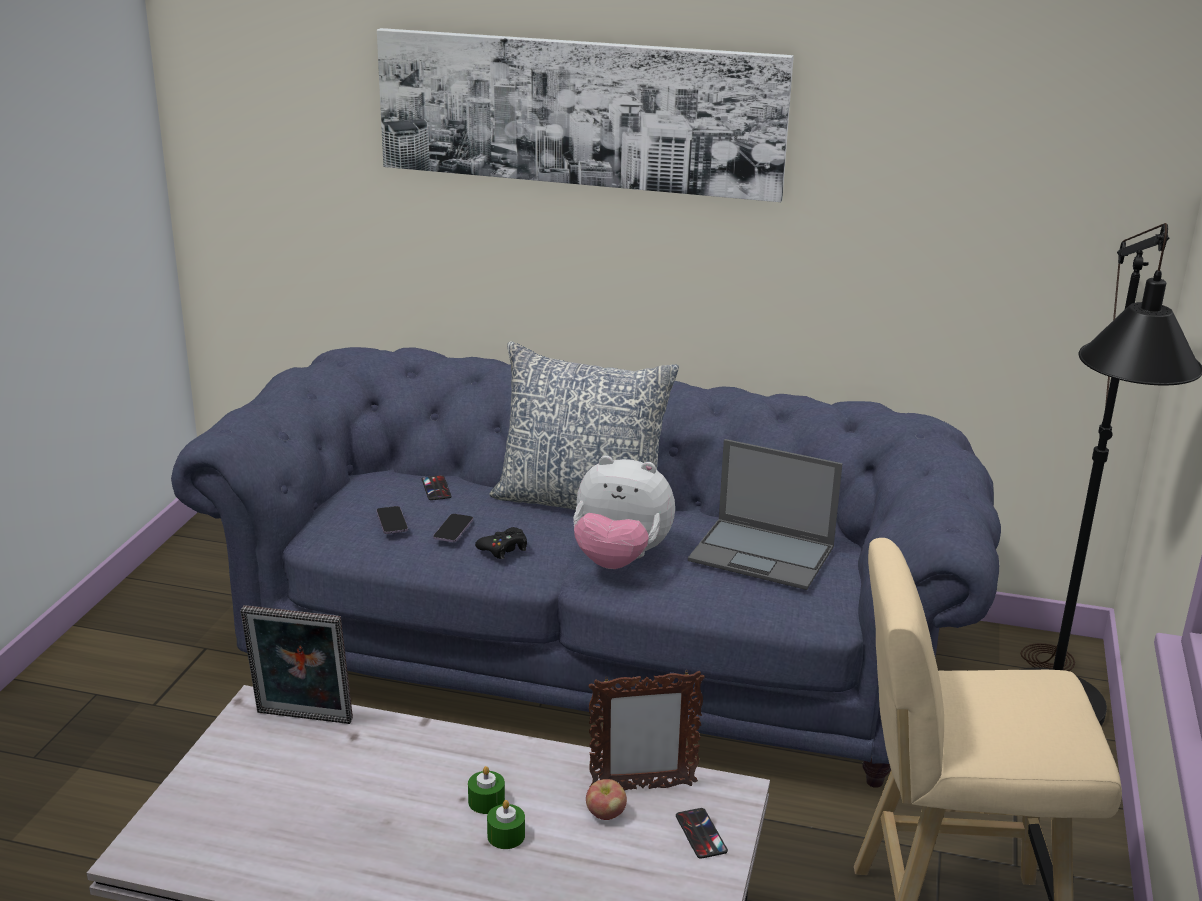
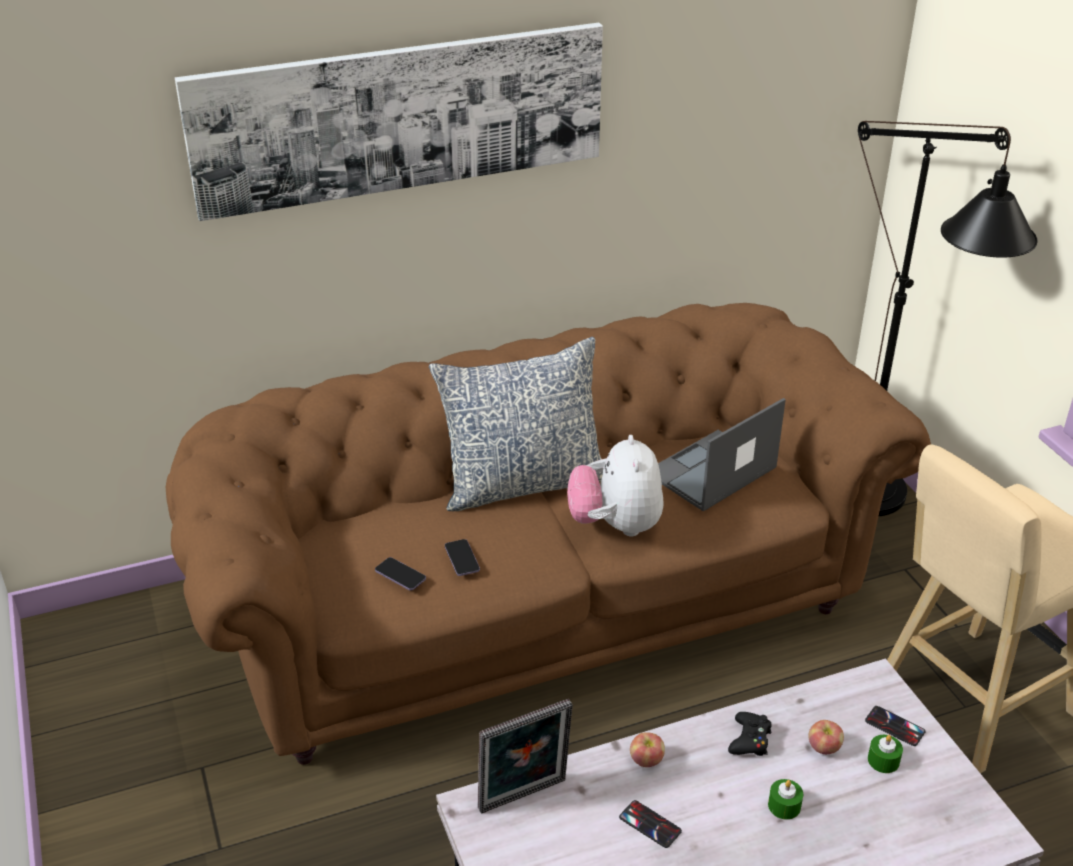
camera: 35 degrees left, 10 degrees up
(434, 744) = (646, 760): none -> apple
(436, 488) = (396, 523): phone -> phone (650, 824)
(486, 801) = (739, 786): green candle -> green candle (883, 760)
(504, 549) = (521, 558): black game controller -> black game controller (750, 740)
(595, 656) = (537, 603): blue sofa -> brown sofa
(620, 560) = (615, 525): plush toy -> plush toy turned 105 degrees clockwise
(642, 788) = (821, 713): picture frame -> none
(763, 554) = (710, 471): laptop -> laptop turned 150 degrees clockwise

